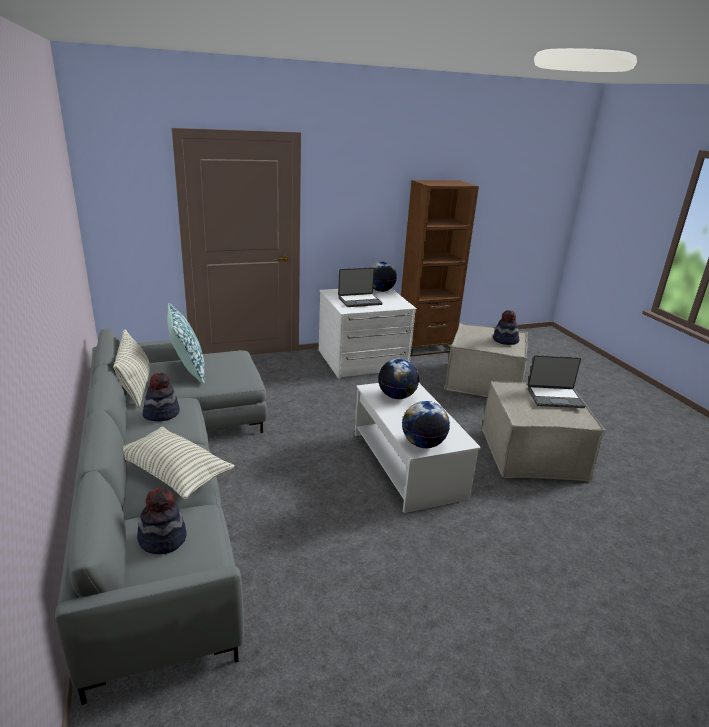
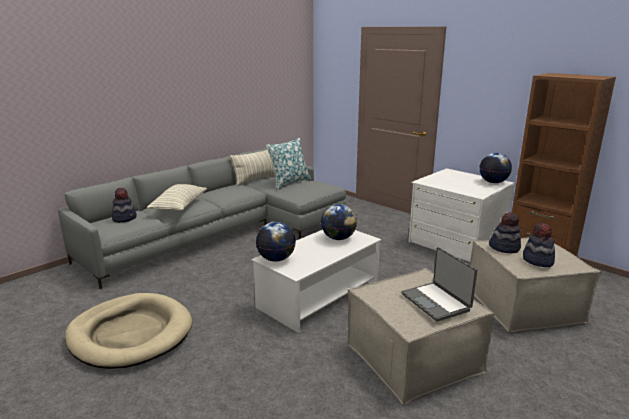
camera: 65 degrees right, 5 degrees down
(161, 413) = (232, 189): hat -> hat (504, 247)
(359, 301) = (451, 181): laptop -> none
(405, 639) = (130, 334): none -> beige dog bed

